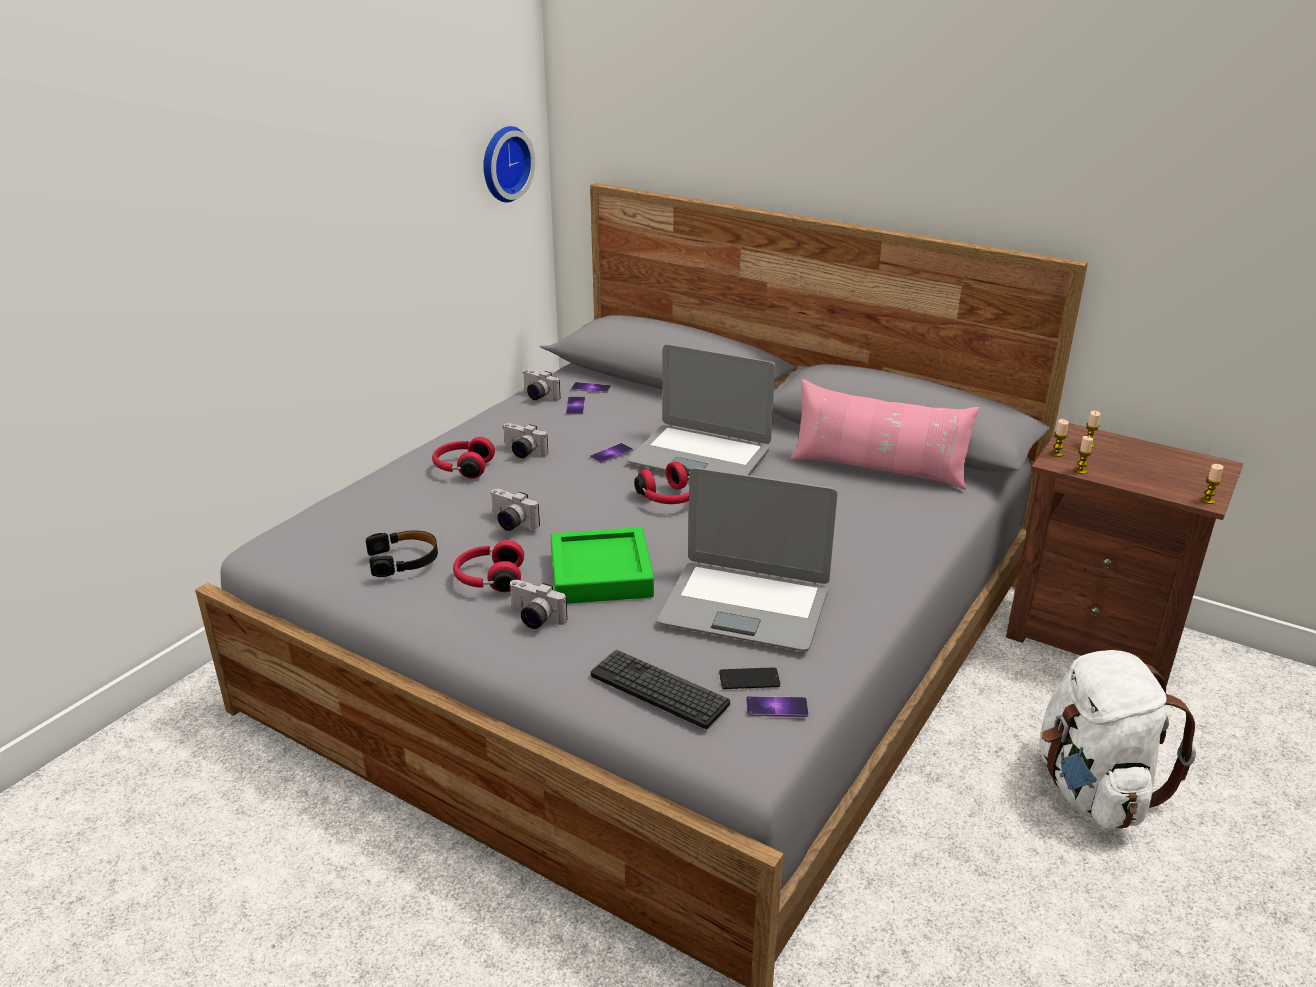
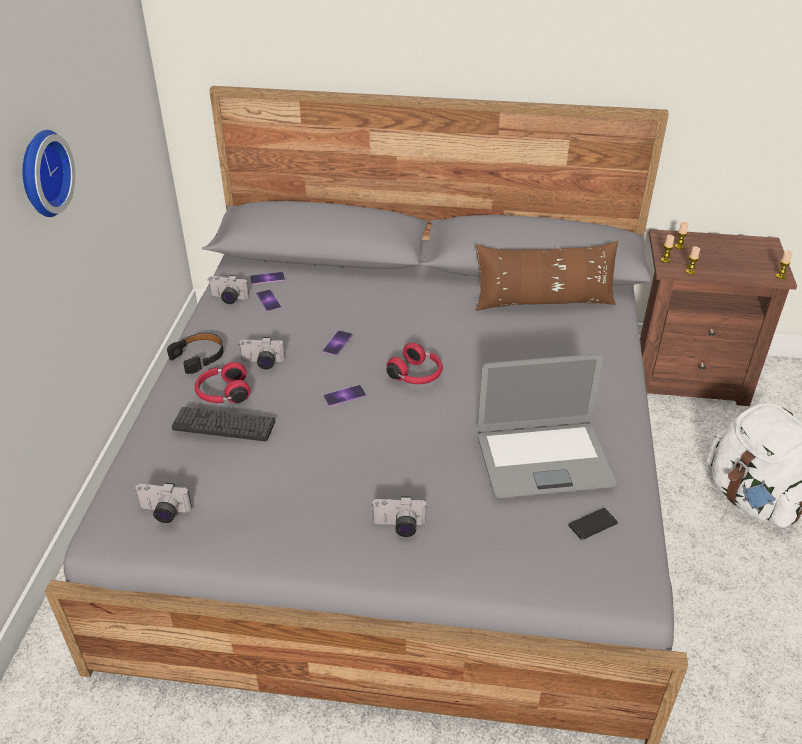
camera: 25 degrees left, 10 degrees up
(404, 560) = (250, 506): black headphones -> black headphones (199, 357)
(489, 579) = (333, 500): red headphones -> none
(503, 163) = (128, 84): wall clock -> wall clock (41, 173)
(510, 524) = (313, 440): camera -> camera (163, 513)
(601, 574) = (417, 465): green tray -> none
(659, 689) = (540, 558): keyboard -> keyboard (224, 425)
(700, 456) = (409, 326): laptop -> none
(776, 707) = (627, 541): phone -> phone (344, 396)
(877, 469) = (543, 302): pink pillow -> brown pillow

